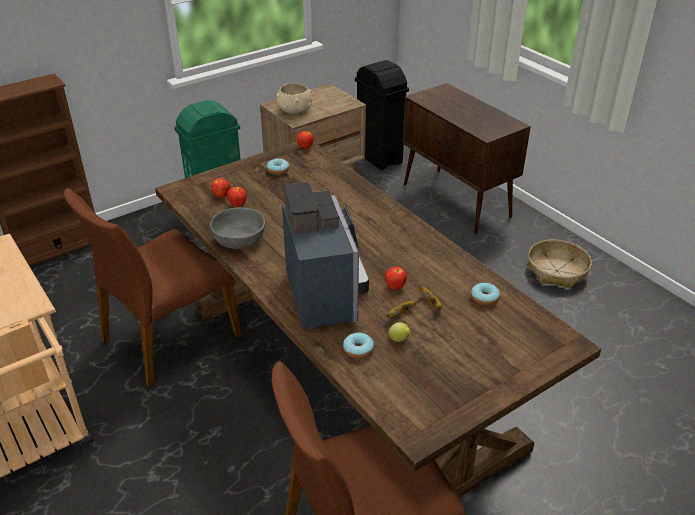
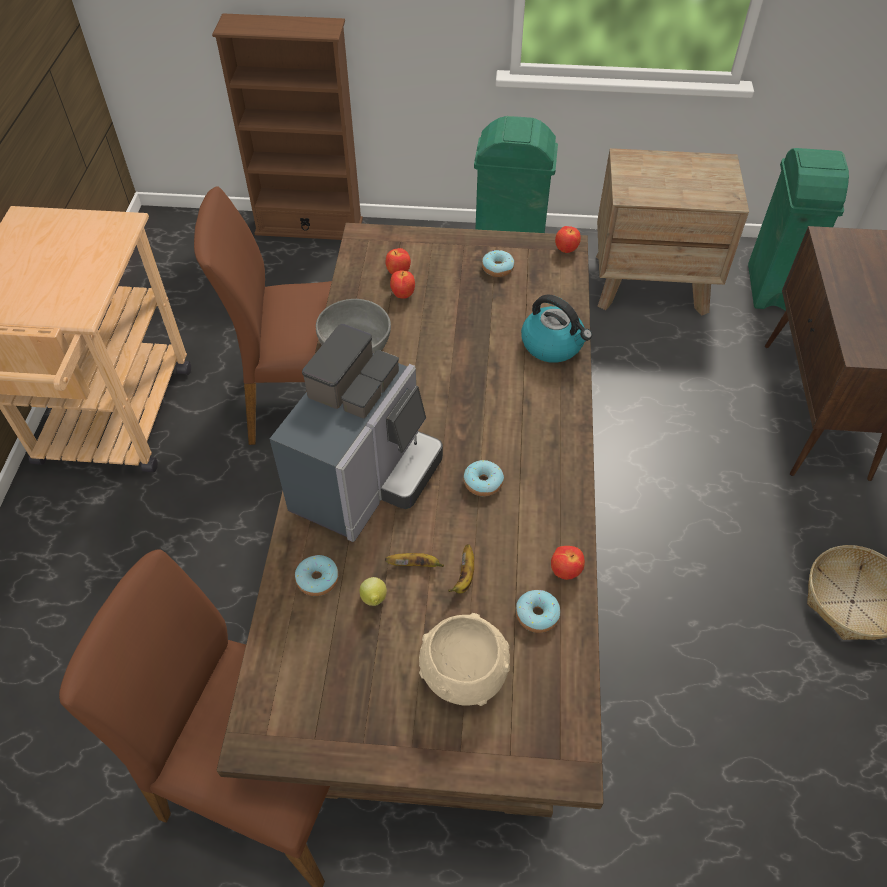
camera: 40 degrees right, 15 degrees up
(294, 110) = (642, 178): beige bowl -> beige bowl (464, 671)
(350, 189) = (553, 345): none -> kettle
(379, 158) = (770, 288): black trash can -> green trash can
(390, 262) = (483, 483): none -> donut
(395, 287) = (449, 523): apple -> apple (565, 571)

